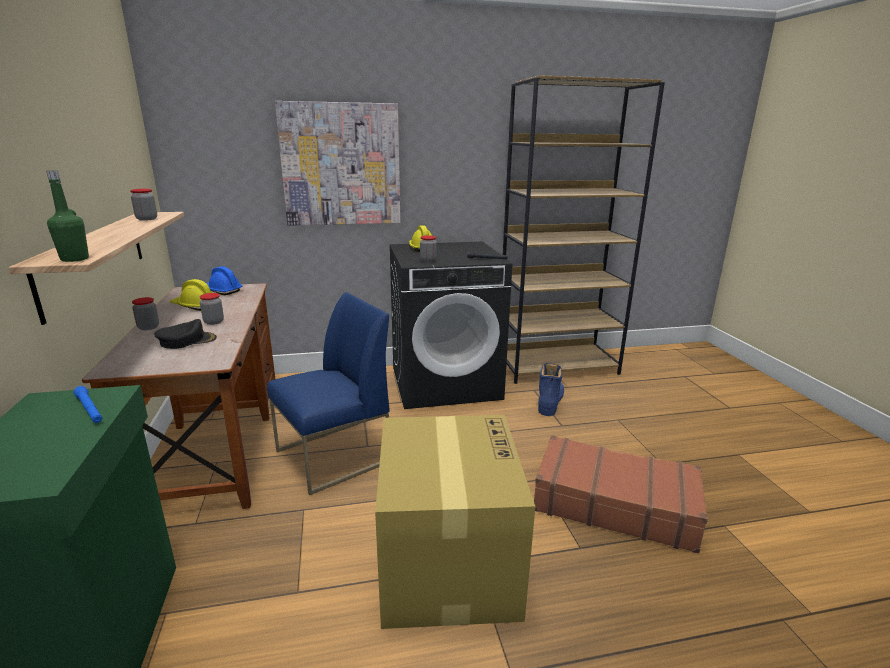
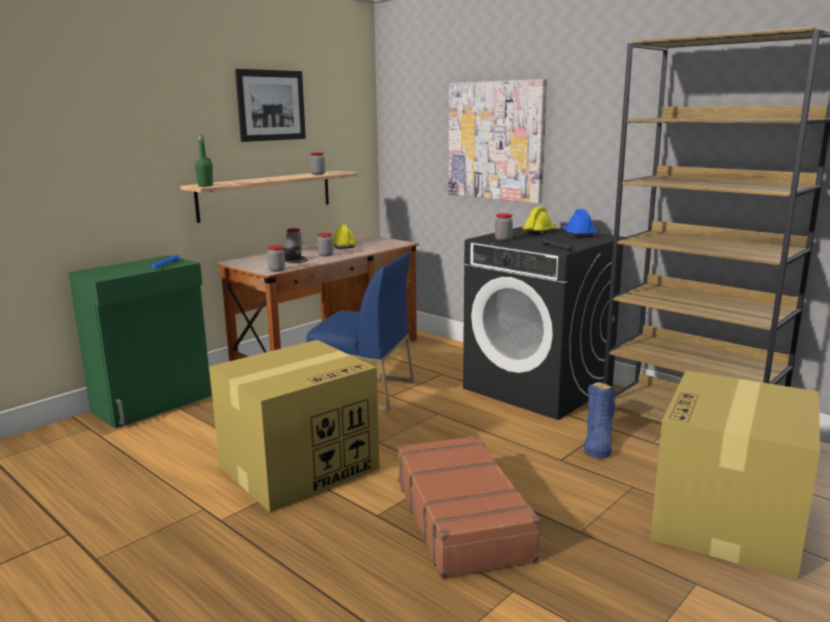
camera: 55 degrees right, 5 degrees down
(71, 120) = (271, 105): none -> picture
(218, 357) = (277, 270): none -> jar
(221, 291) = (381, 241): blue hard hat -> blue hard hat (578, 234)
(550, 402) = (598, 442): blue boot -> blue boot turned 120 degrees clockwise
(677, 412) = (728, 521): none -> cardboard box

